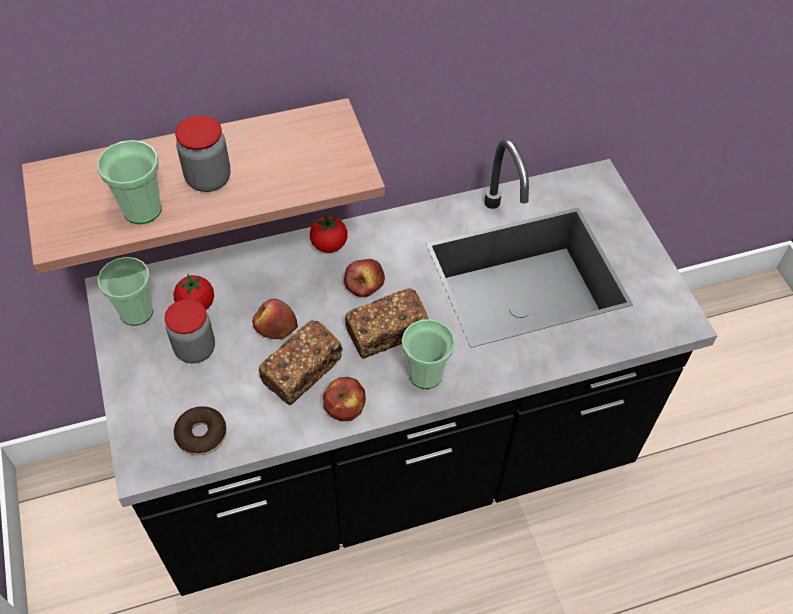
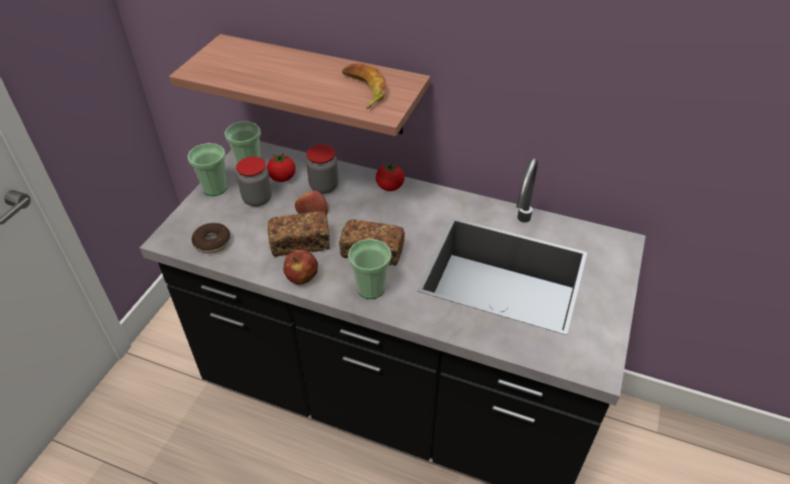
camera: 40 degrees right, 10 degrees down
(142, 210) = (248, 77): cup -> cup (215, 188)
(208, 179) = (299, 78): jar -> jar (324, 186)
(299, 156) = (363, 90): none -> banana
(364, 283) = (388, 218): apple -> none

